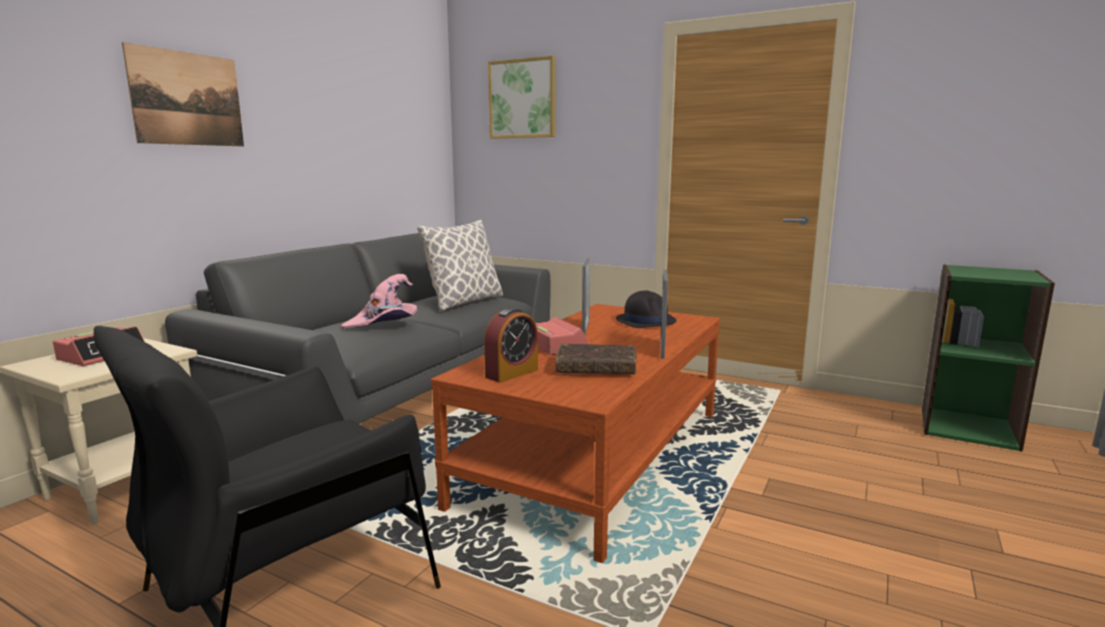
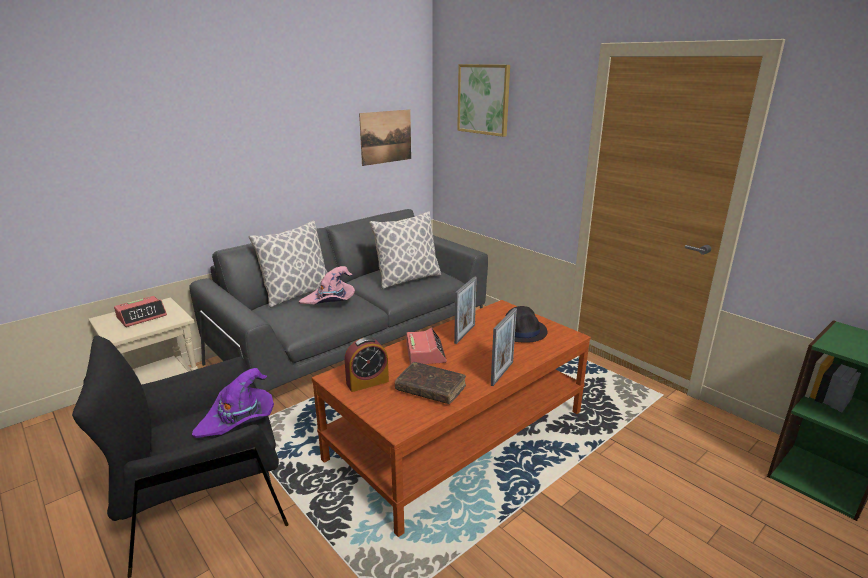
camera: 20 degrees right, 10 degrees up
(187, 99) = (202, 132): picture -> picture (386, 137)
(328, 324) = (296, 294): none -> pillow
(348, 439) = (238, 420): none -> purple hat

